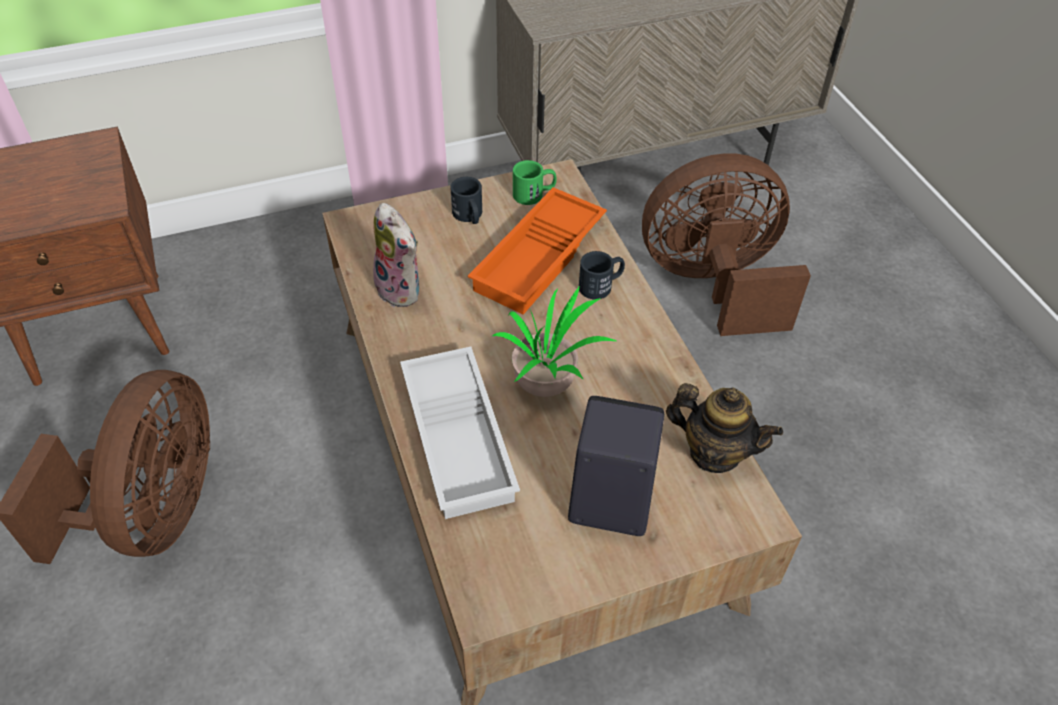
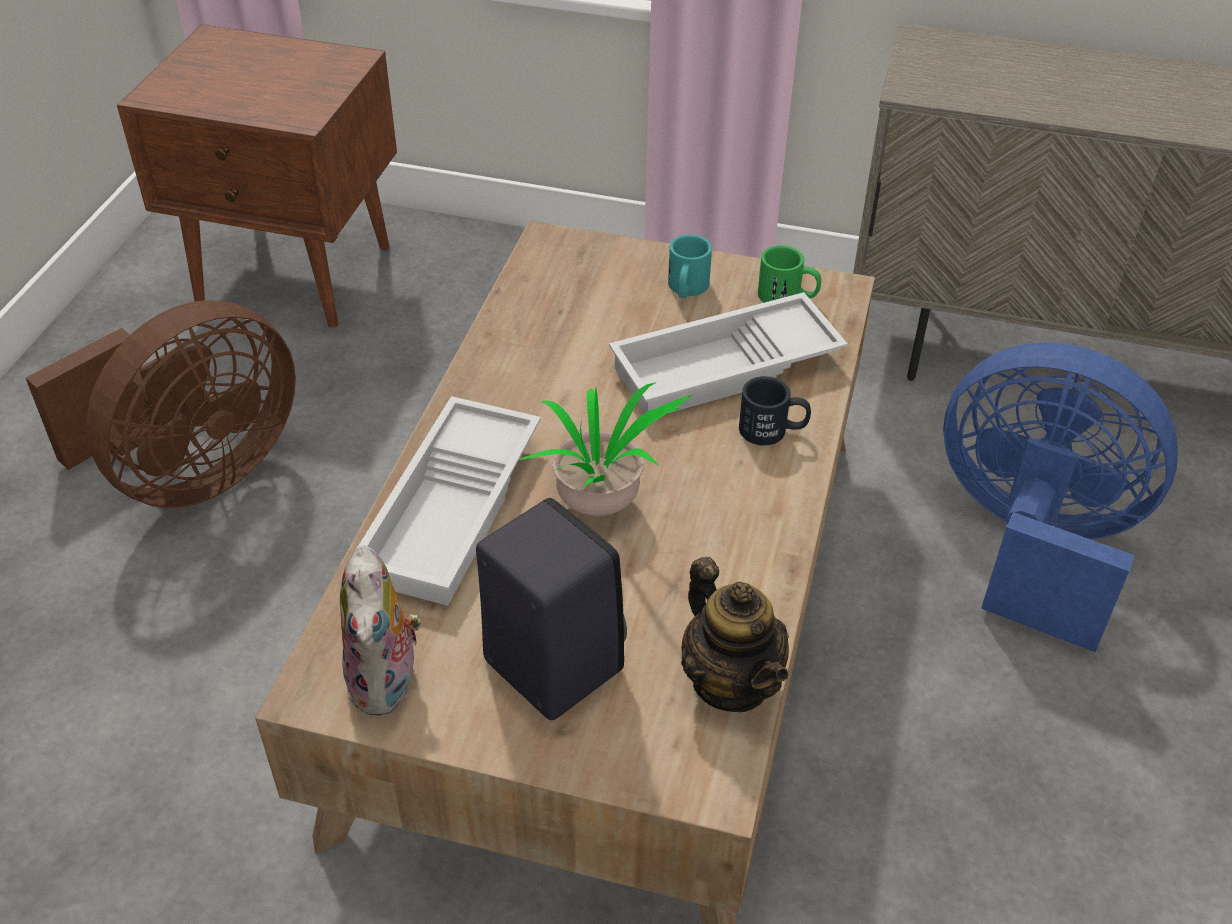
camera: 35 degrees right, 5 degrees down
(402, 289) = (538, 333): plush toy -> plush toy (387, 682)
(469, 216) = (686, 289): black mug -> turquoise mug
(540, 259) = (725, 369): orange tray -> white tray
(713, 284) = (1031, 543): brown fan -> blue fan

